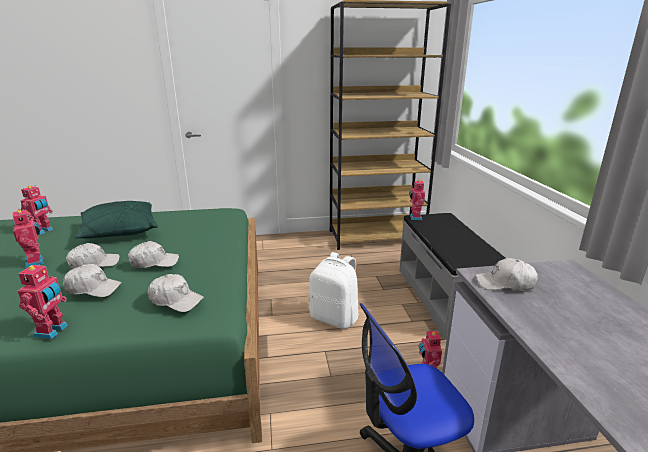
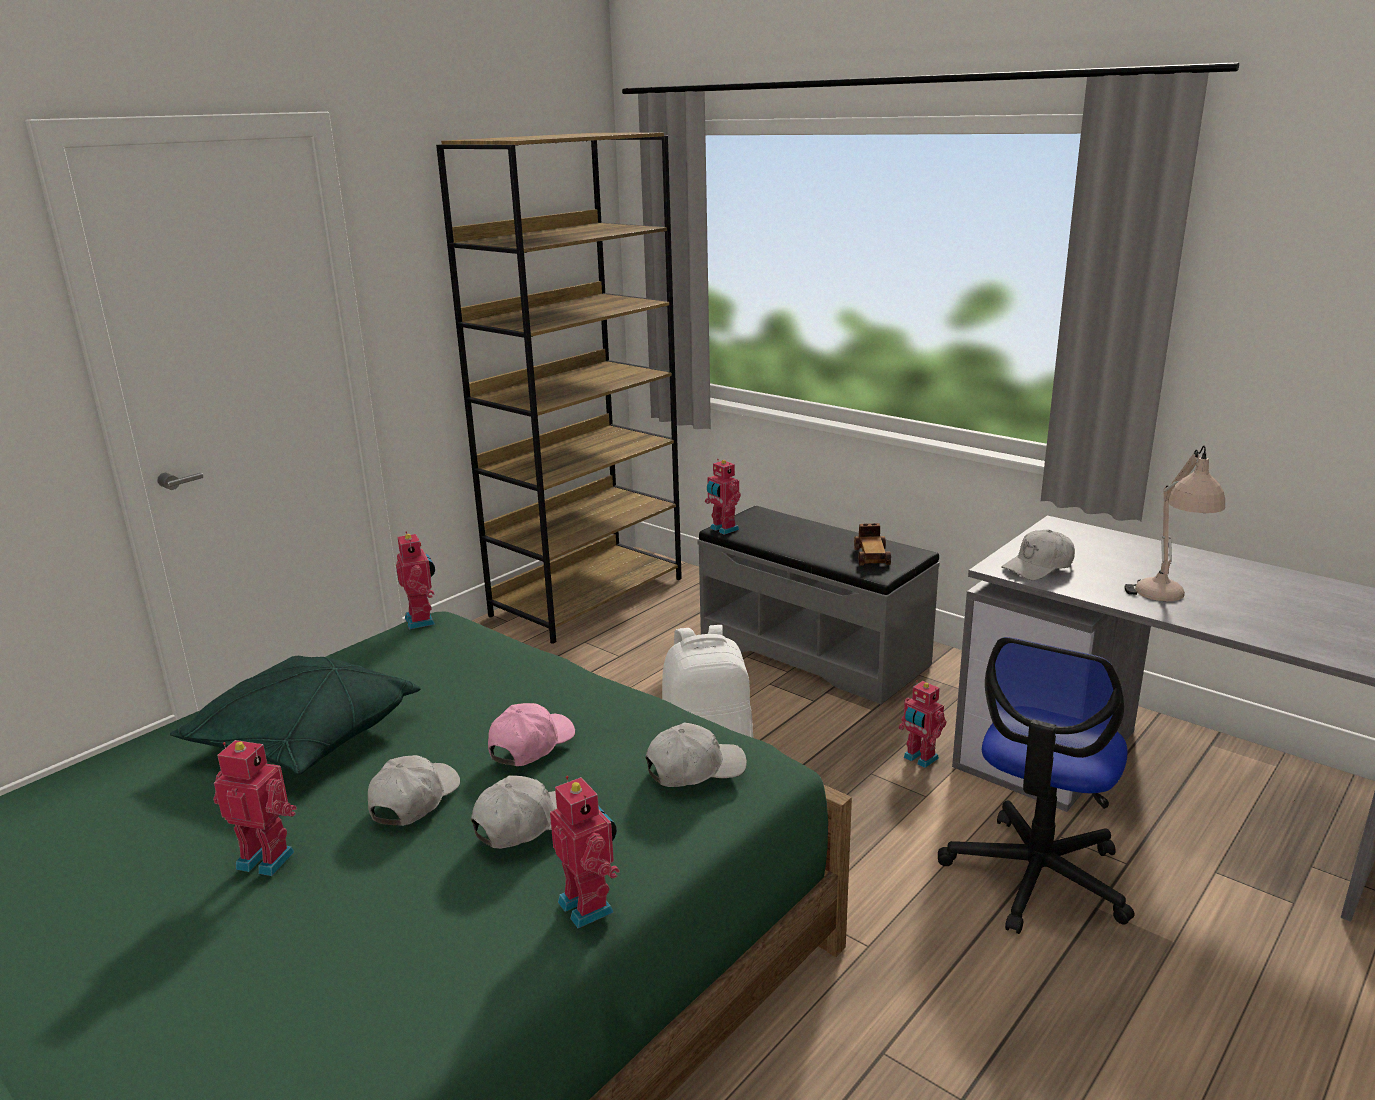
camera: 40 degrees left, 0 degrees up
(43, 231) = (96, 816): toy robot -> toy robot (422, 620)
(154, 262) = (531, 745): white cap -> pink cap
(469, 253) = (871, 556): none -> toy car
(562, 342) = (1165, 602): none -> beige table lamp

